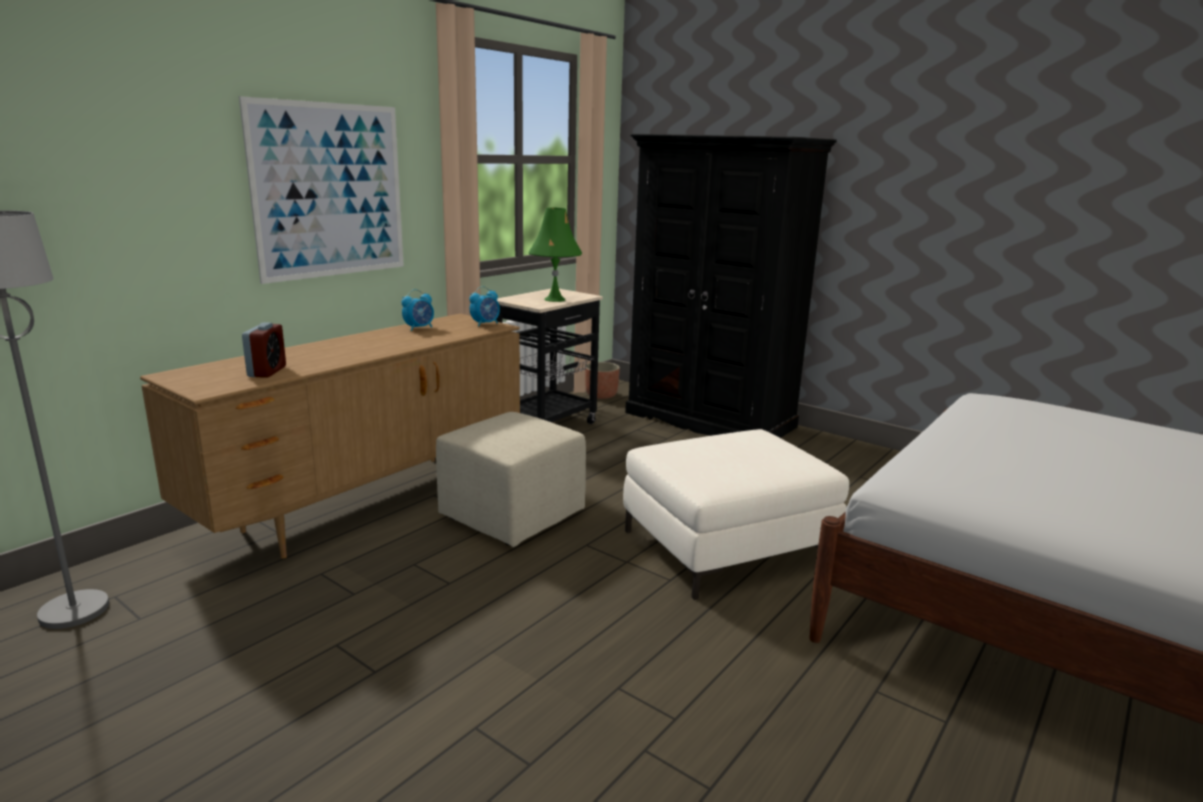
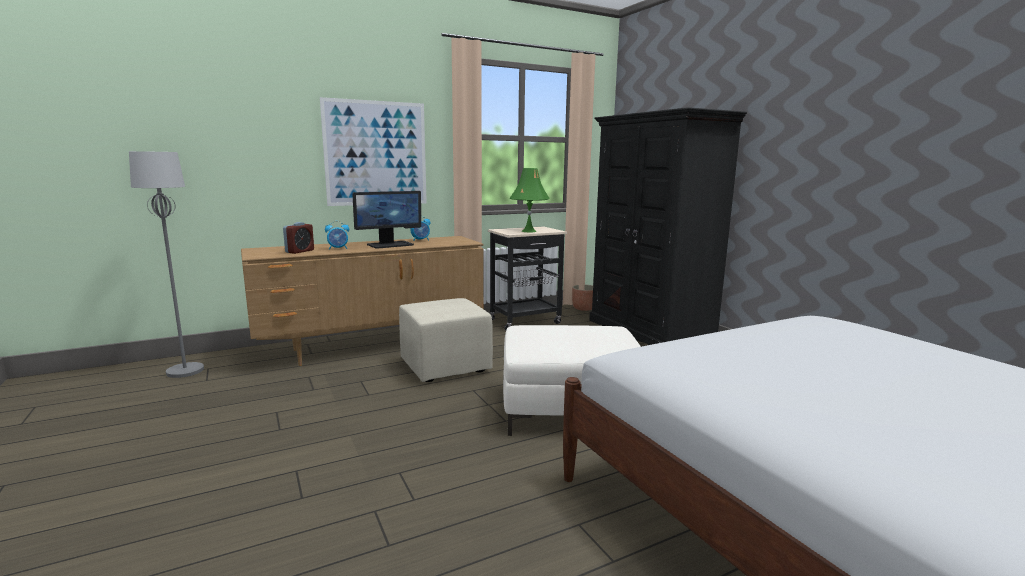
camera: 25 degrees right, 5 degrees down
(390, 342) = (390, 245): none -> monitor
(485, 324) = (464, 241): alarm clock -> alarm clock (338, 248)

